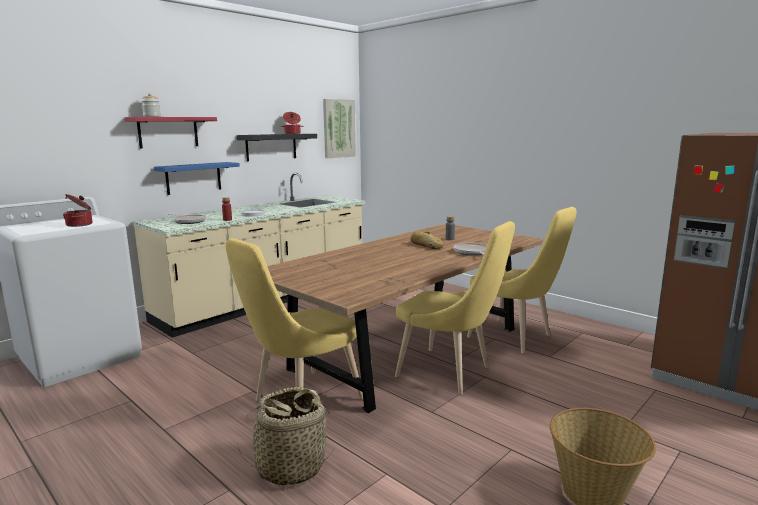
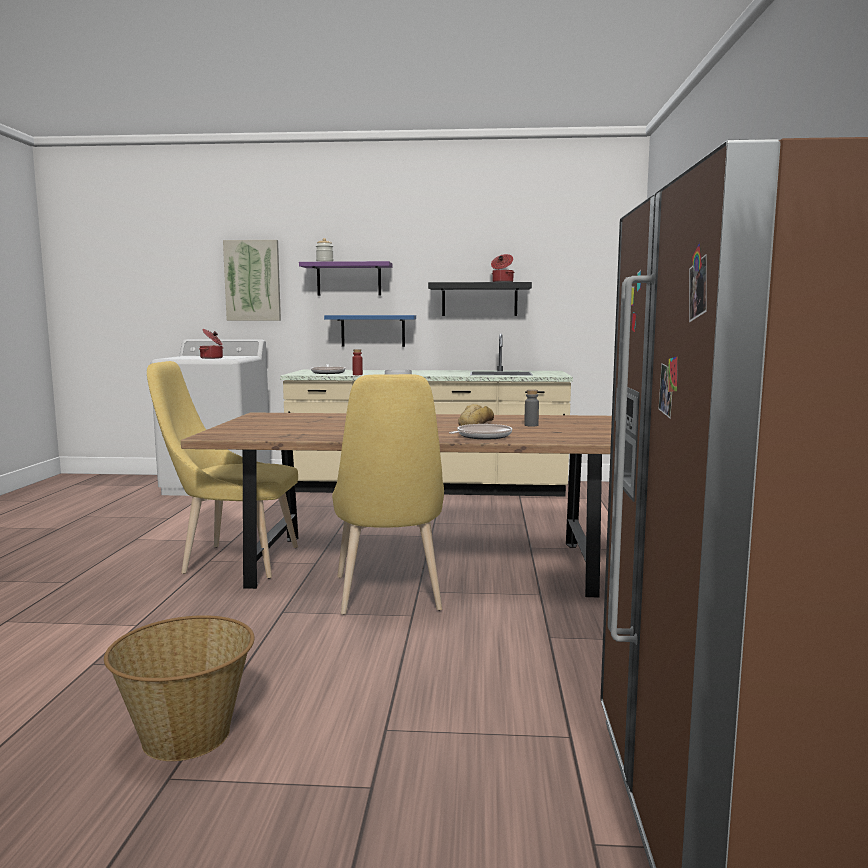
camera: 50 degrees right, 5 degrees down
(168, 132) = (349, 279): red shelf -> purple shelf
(290, 466) = (116, 589): basket -> none
(338, 128) = (598, 277): picture -> picture (252, 280)
(514, 338) = (568, 604): yellow chair -> none

